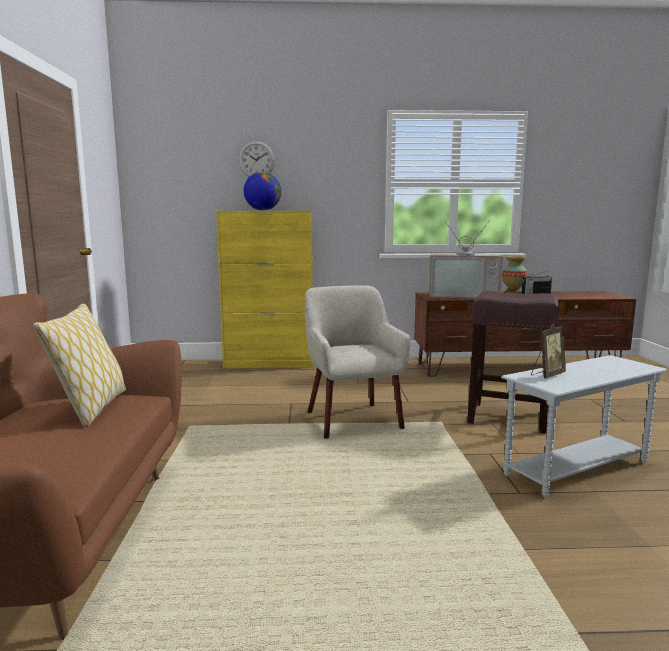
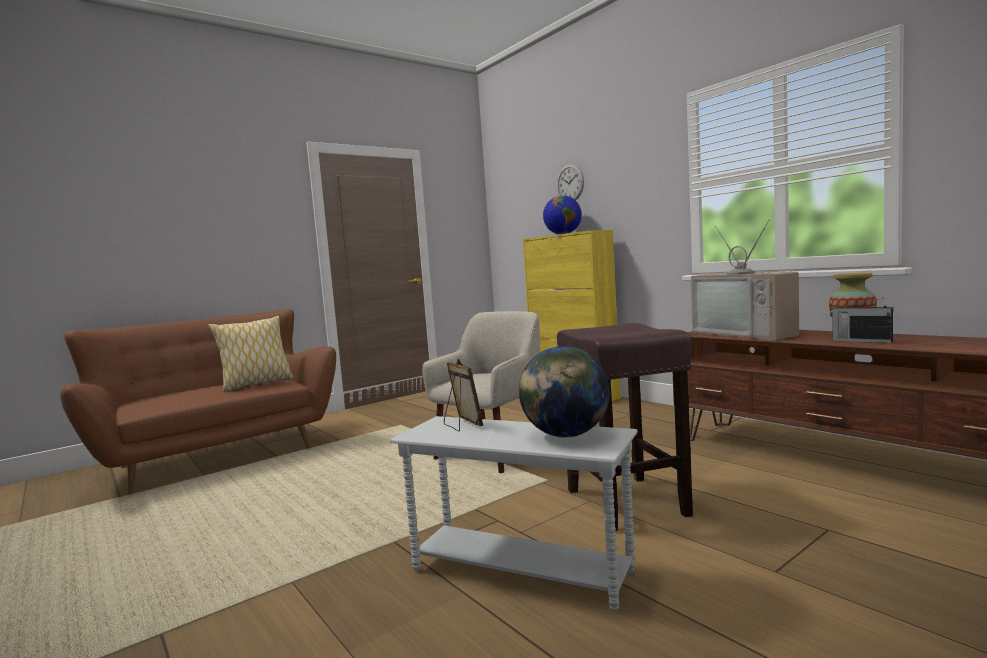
camera: 55 degrees right, 5 degrees down
(547, 375) = (462, 425): picture frame -> picture frame turned 135 degrees counterclockwise
(608, 365) = (566, 435): none -> globe

